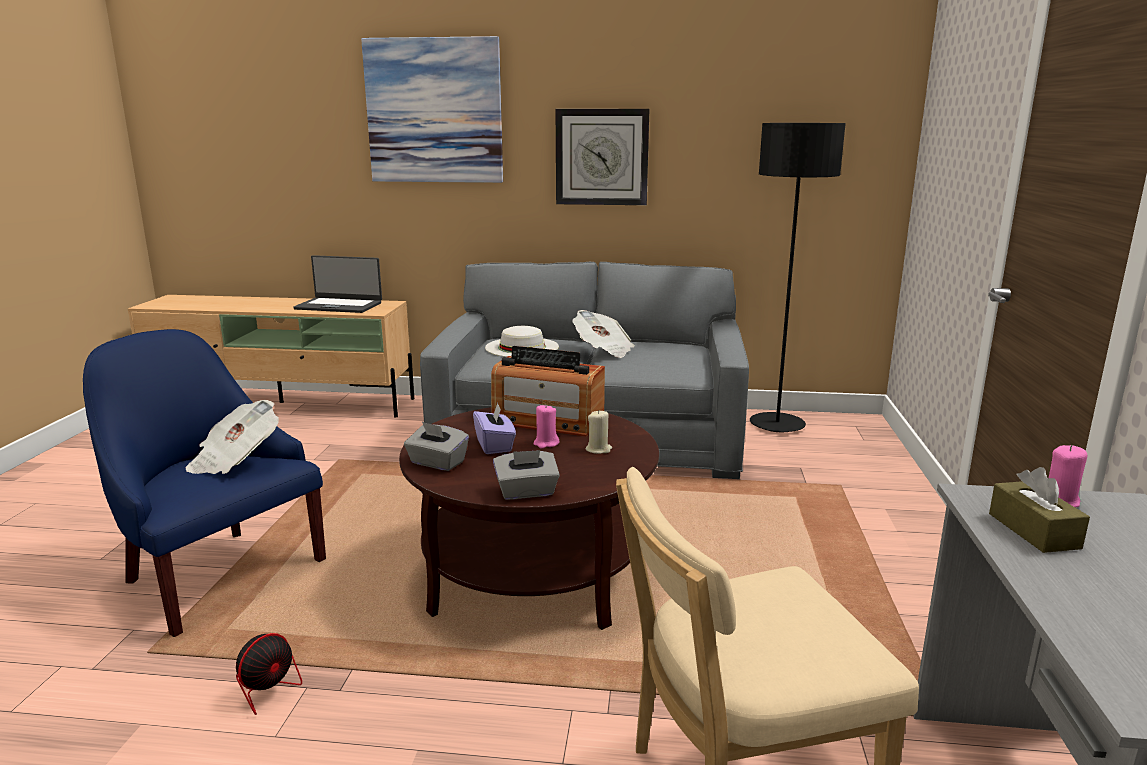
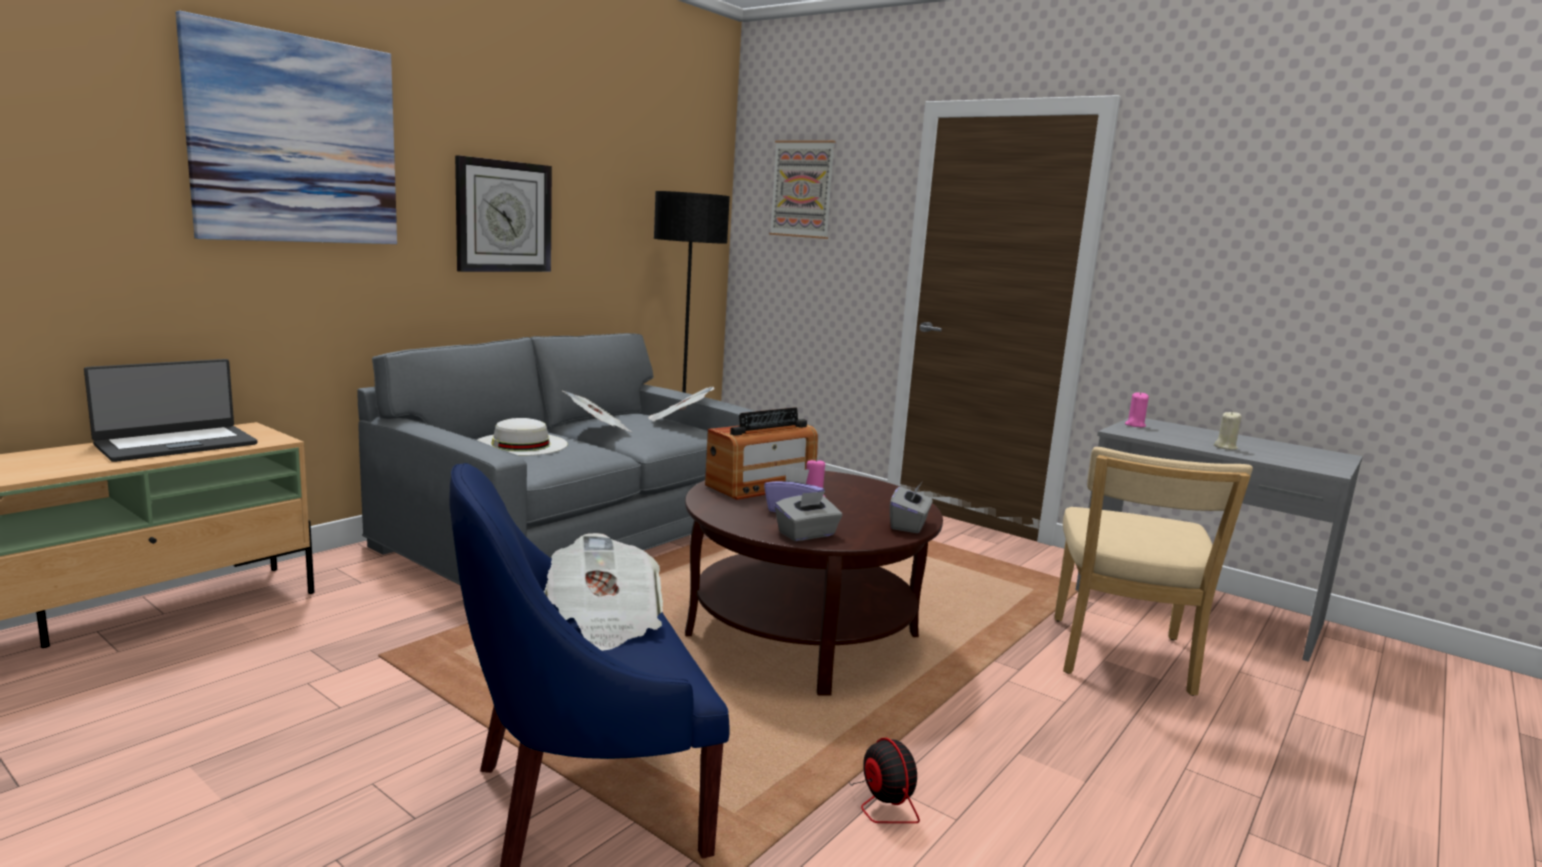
camera: 60 degrees left, 5 degrees down
(598, 449) = (849, 489): beige candle -> beige candle (1225, 447)
(688, 358) = (678, 421): none -> newspaper
(955, 106) = (802, 189): none -> picture
(1033, 531) = (1167, 437): brown tissue box -> none

